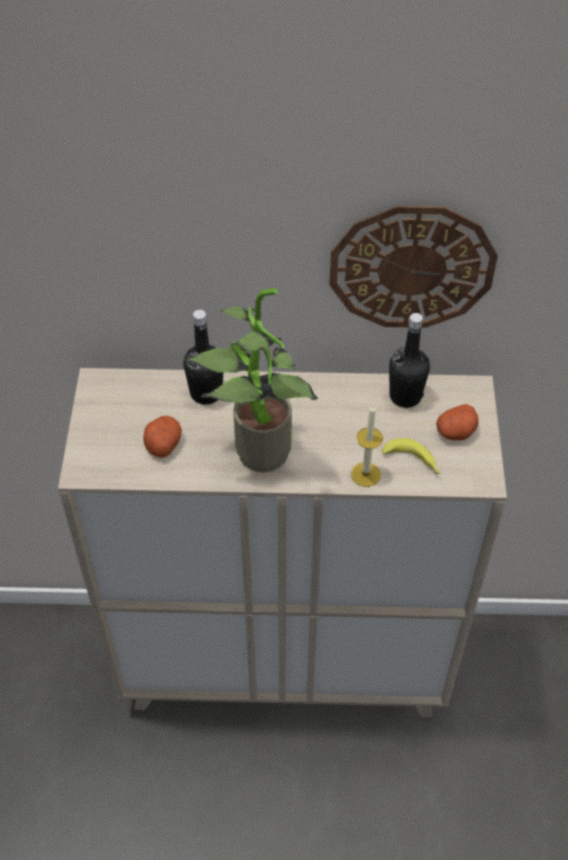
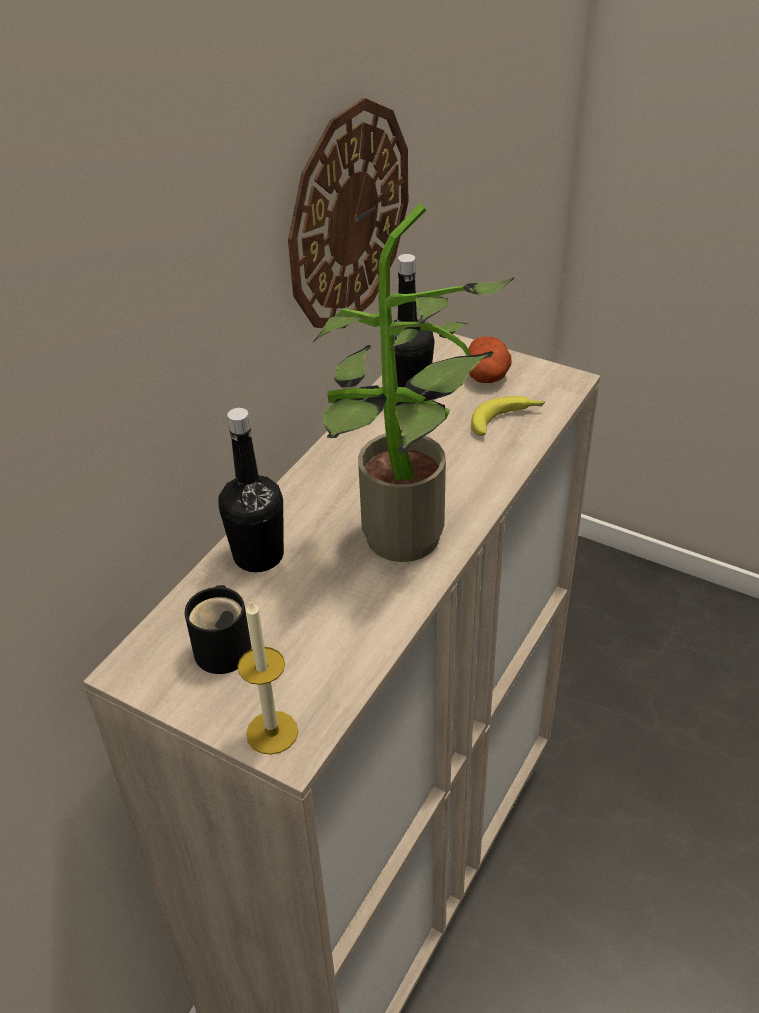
camera: 60 degrees left, 10 degrees down
(132, 412) = (225, 647): none -> black mug
(163, 443) = (311, 631): potato -> none
(366, 474) = (501, 462): candle -> candle (272, 732)

